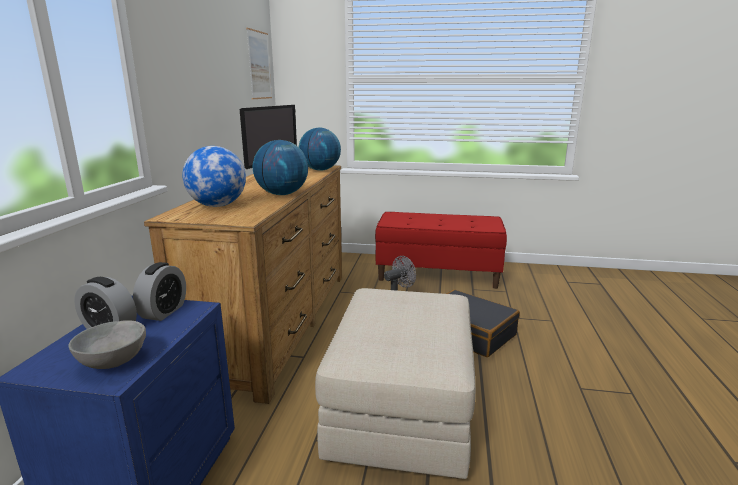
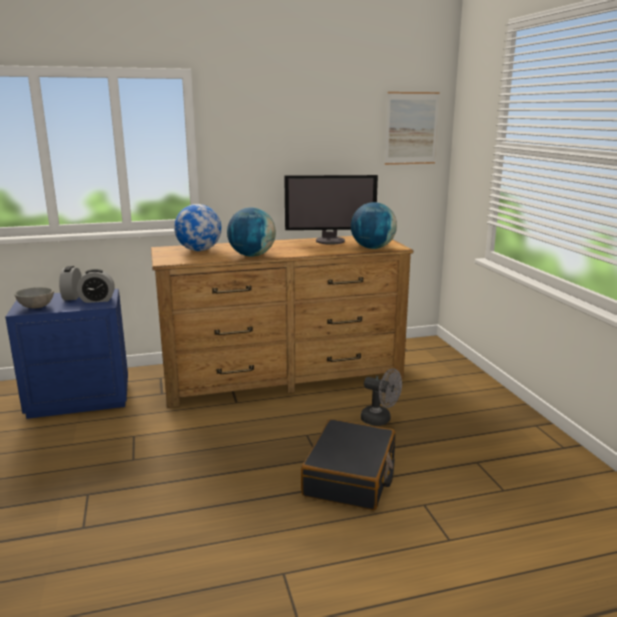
camera: 65 degrees right, 0 degrees up
(401, 408) = (187, 462): beige ottoman -> none
(438, 274) = (490, 430): red bench -> none

